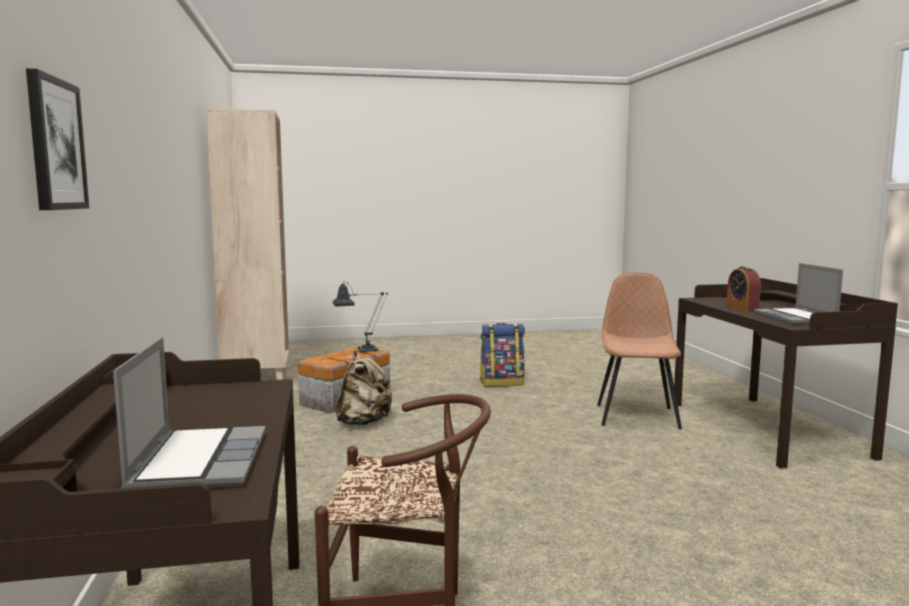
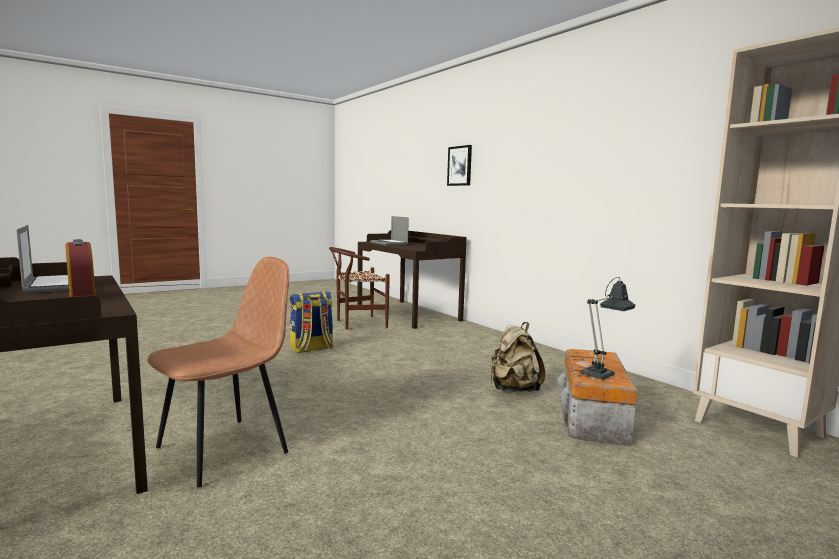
camera: 155 degrees right, 0 degrees up
(502, 383) = (455, 500): backpack -> backpack (311, 349)
(637, 416) = (225, 449): brown chair -> brown chair turned 120 degrees counterclockwise

